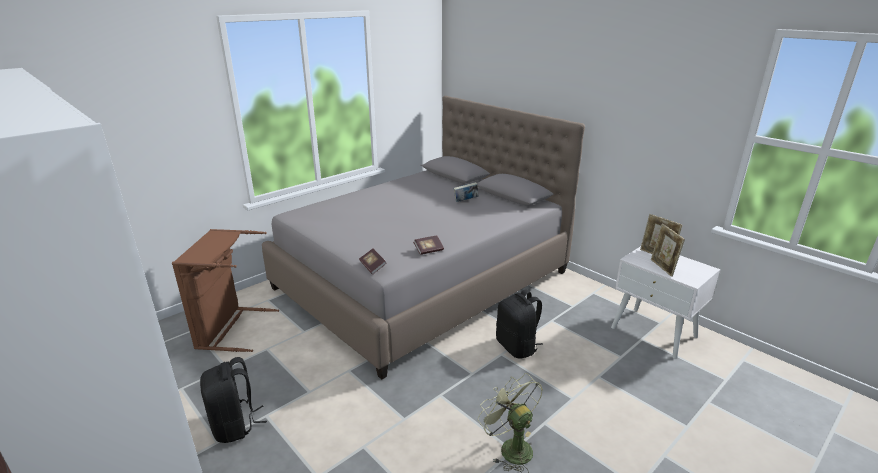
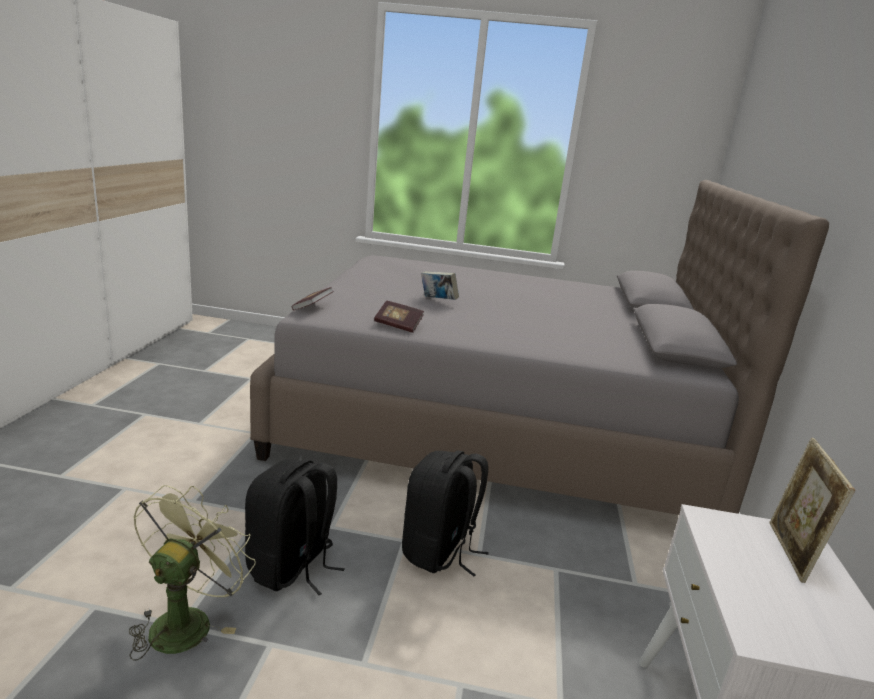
camera: 50 degrees right, 5 degrees down
(230, 329) = (265, 352): brown laundry basket -> none
(235, 425) = (121, 404): black backpack -> black backpack (292, 567)
(466, 201) = (585, 321): book -> book (438, 300)
(663, 268) = (744, 572): picture frame -> none

